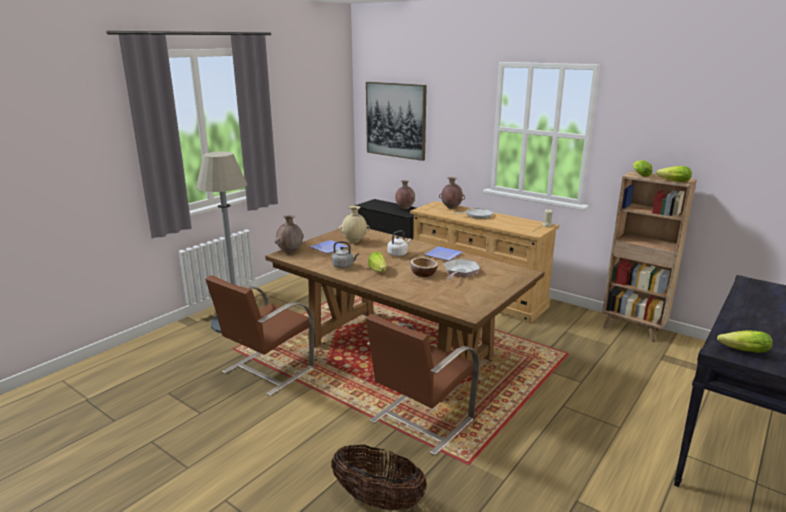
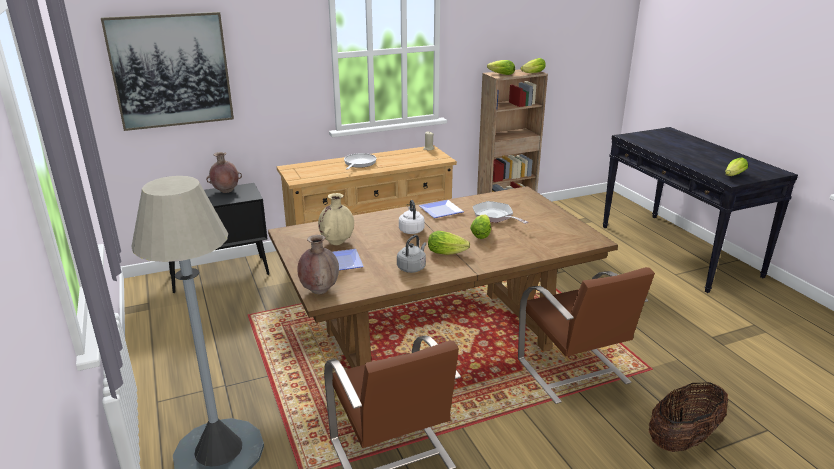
camera: 60 degrees left, 5 degrees up
(423, 274) = (482, 233): bowl -> lettuce
(451, 208) = (315, 166): brown vase -> none

